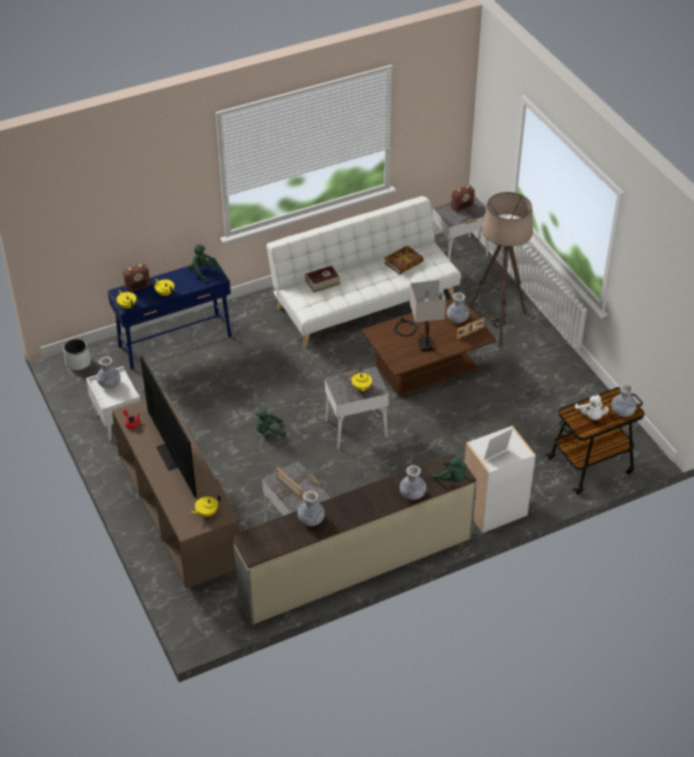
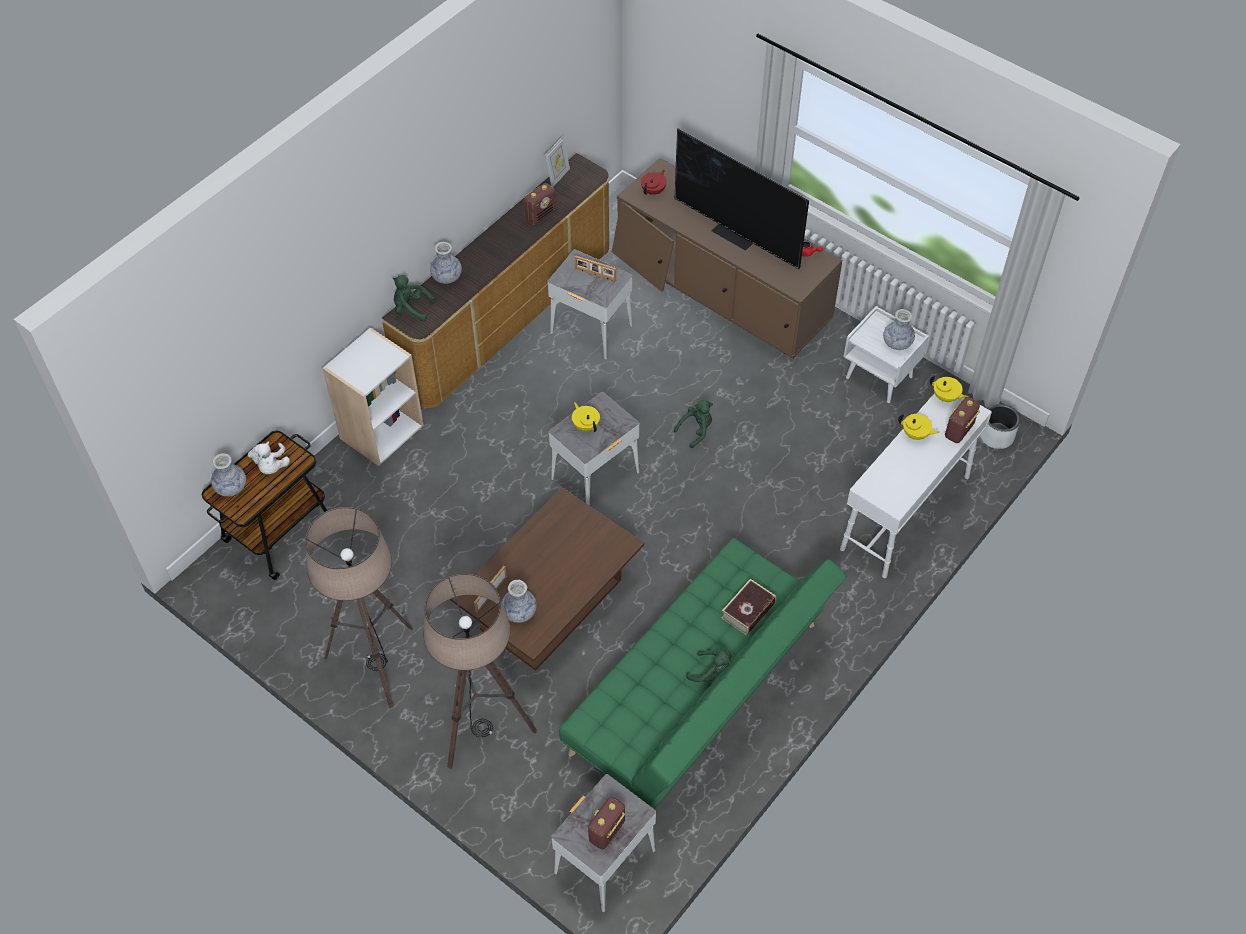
camera: 155 degrees right, 10 degrees up
(175, 342) = (904, 512): blue console table -> white console table
(203, 271) = (896, 489): green plush toy -> green plush toy (713, 674)
(206, 513) = (654, 191): yellow teapot -> red teapot
(311, 520) = (540, 215): vase -> radio
(355, 565) = (508, 315): grey cabinet -> brown cabinet
(364, 299) = (700, 693): white sofa -> green sofa
(403, 263) = (651, 699): book -> none
(417, 337) = (560, 558): table lamp -> none
(497, 456) = (367, 350): picture frame -> picture frame (558, 177)
(549, 372) = (376, 663): none -> floor lamp
(591, 416) = (271, 466): white plush toy -> white plush toy turned 150 degrees counterclockwise

